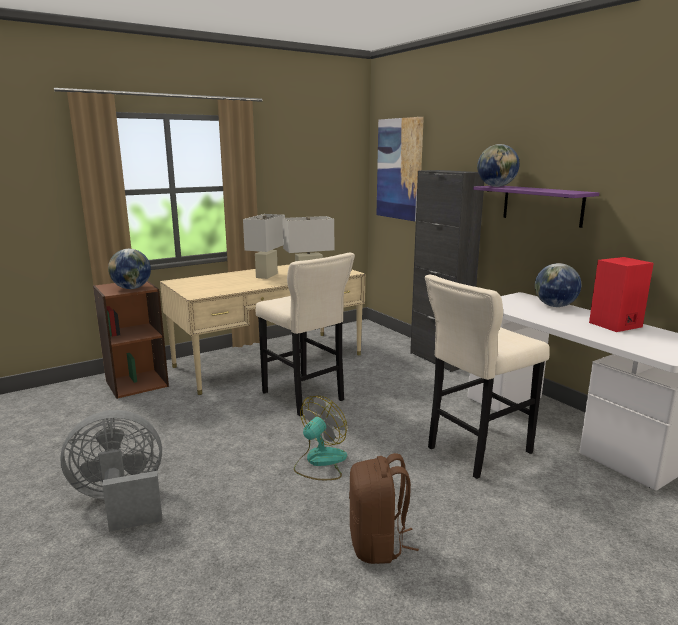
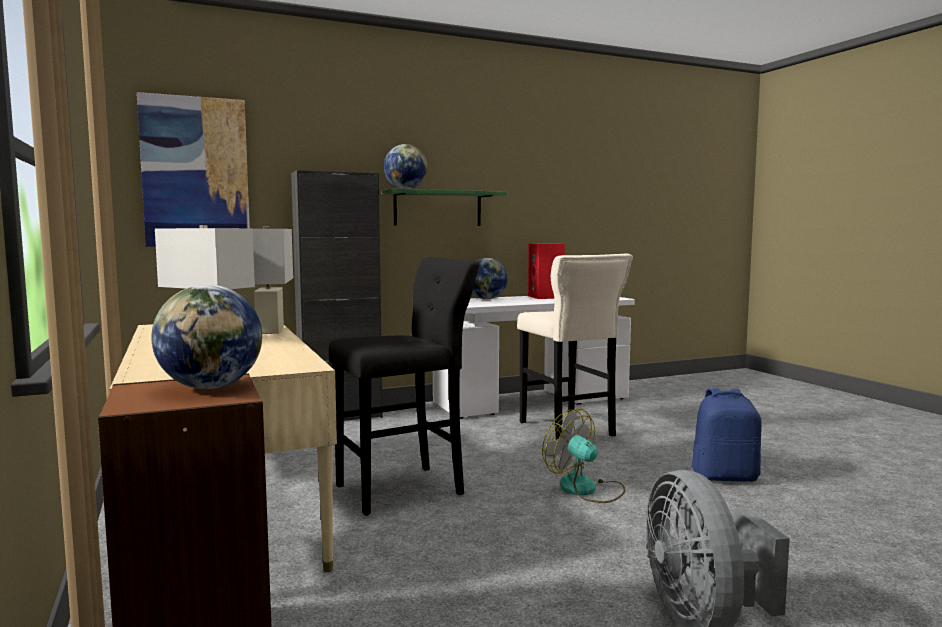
camera: 80 degrees left, 10 degrees down
(305, 398) = (406, 489): beige stool -> black stool
(378, 544) = (725, 476): brown backpack -> blue backpack
(542, 205) = (438, 209): purple shelf -> green shelf

